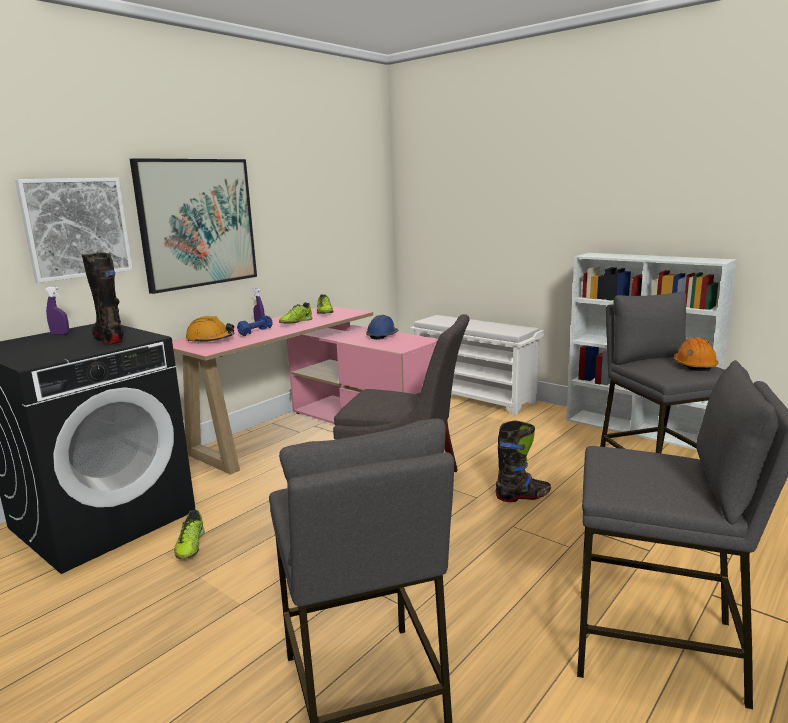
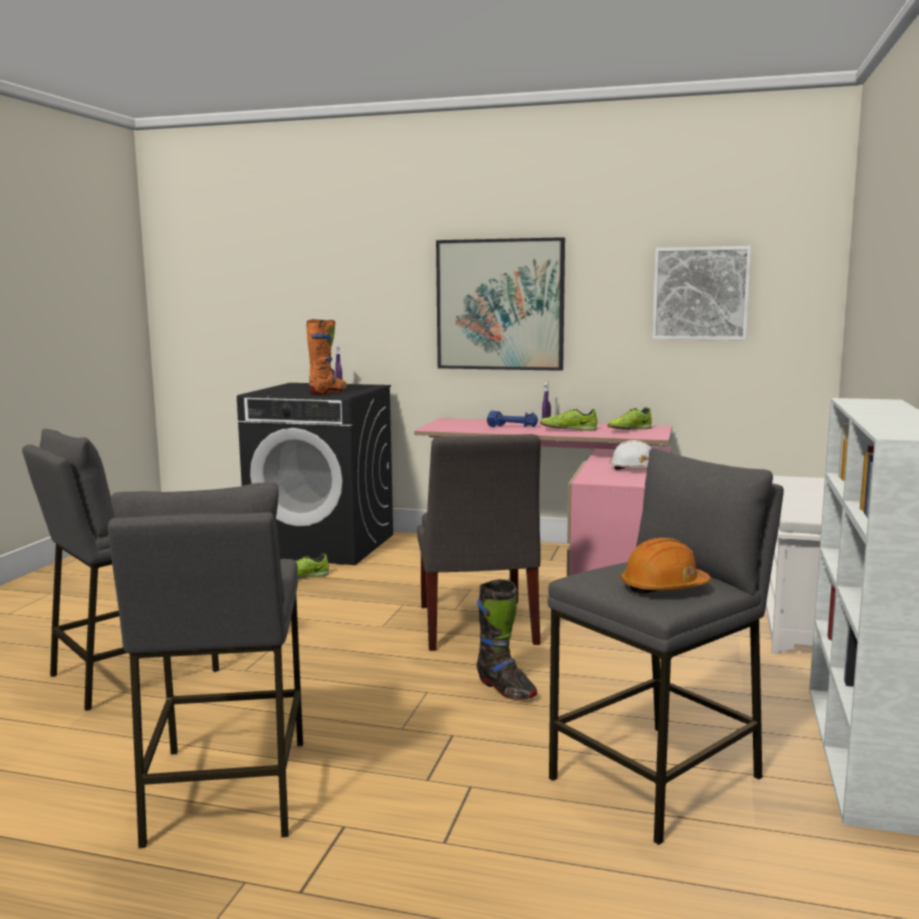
camera: 65 degrees right, 5 degrees down
(76, 228) = (384, 301): picture -> picture (700, 293)
(109, 340) = (328, 392): black boot -> orange boot
(210, 340) = (467, 423): orange hard hat -> none
(382, 336) = (634, 469): blue hard hat -> white hard hat

